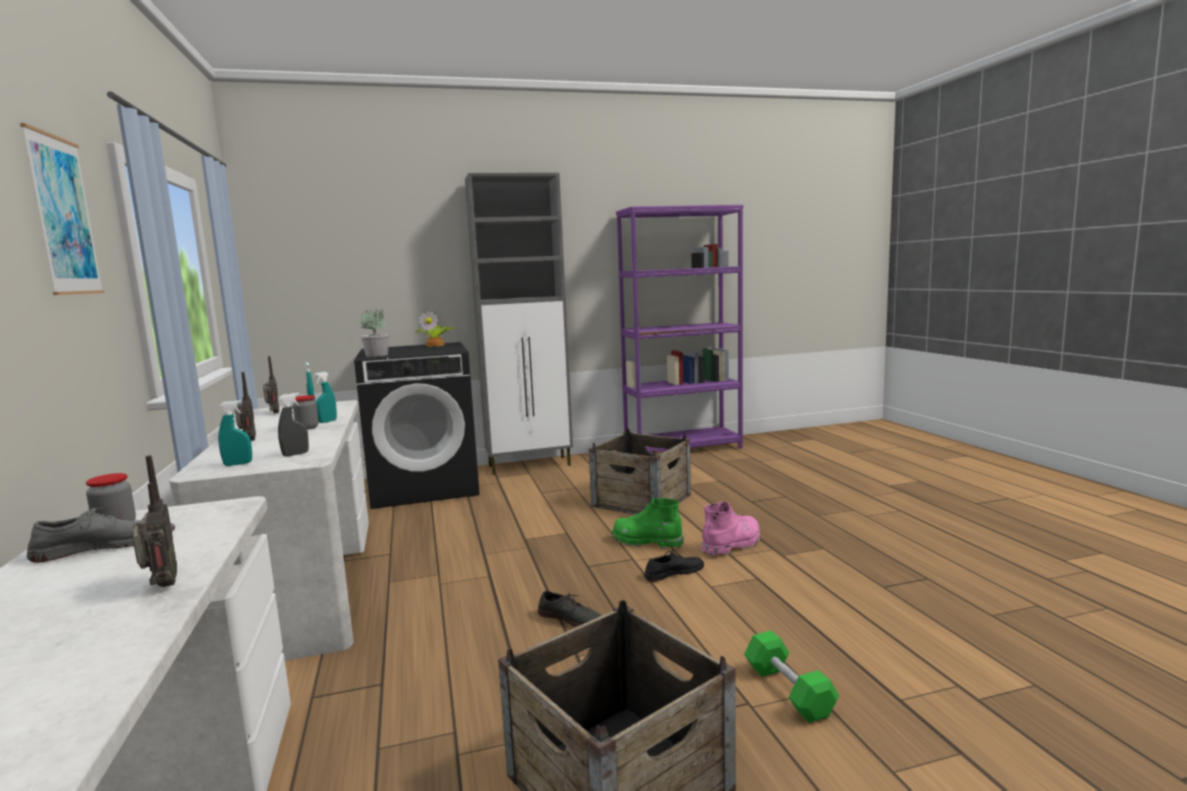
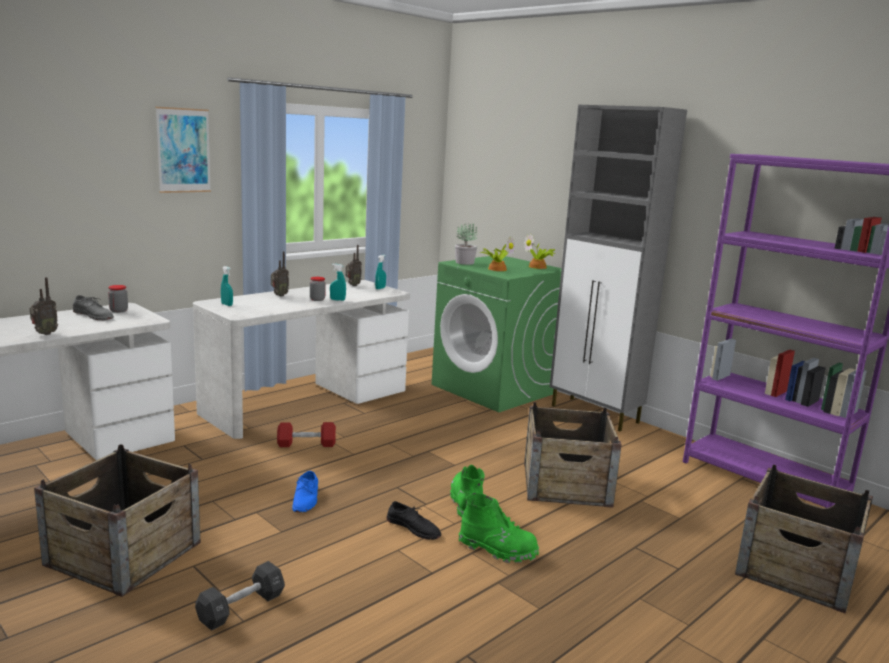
camera: 60 degrees right, 5 degrees up
(295, 454) = (251, 310): grey spray bottle -> none
(422, 351) = (496, 269): none -> potted plant
(425, 487) = (494, 389): black washing machine -> green washing machine
(430, 599) = (306, 444): none -> red dumbbell
(571, 619) = (306, 499): grey shoe -> blue shoe
(732, 545) = (497, 549): pink boot -> green boot
(788, 691) = (241, 608): green dumbbell -> black dumbbell
(797, 470) = (796, 569): none -> crate

